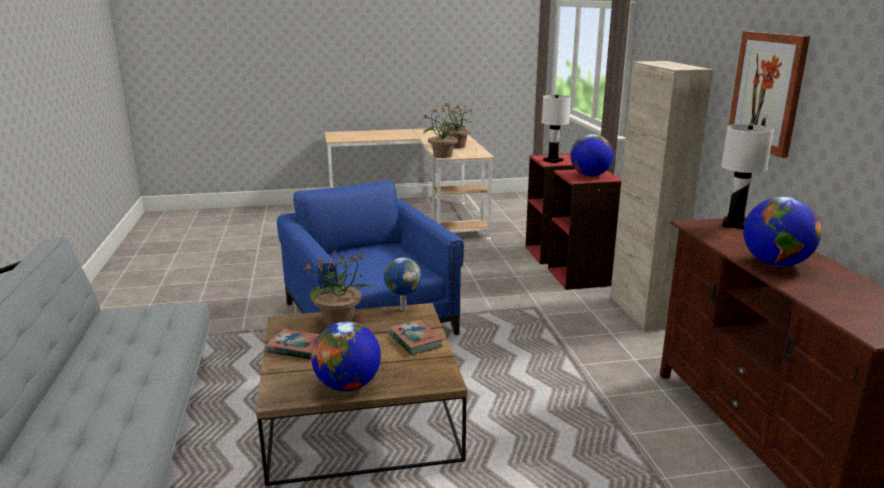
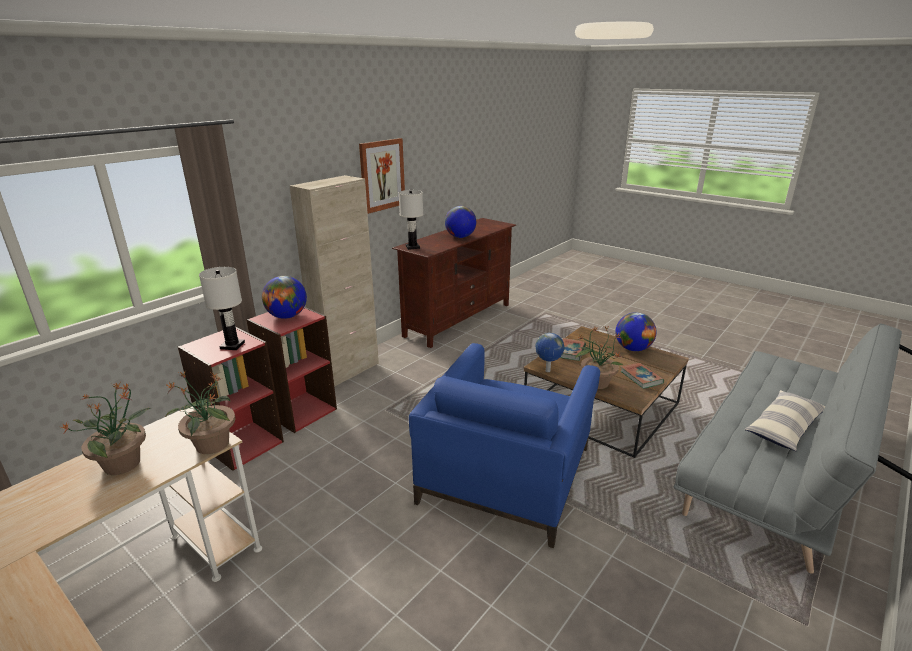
camera: 130 degrees left, 5 degrees up
(98, 365) = (784, 428): none -> pillow

